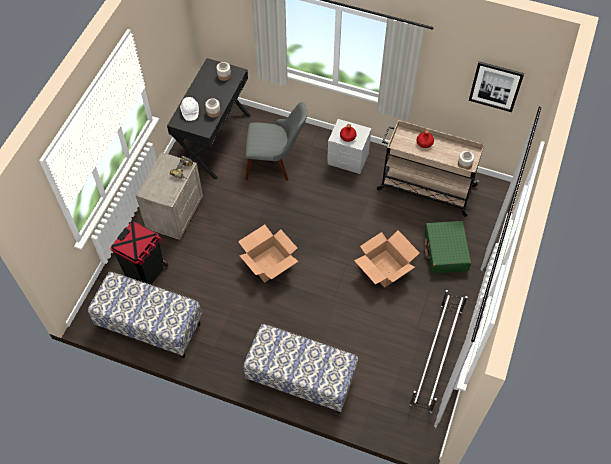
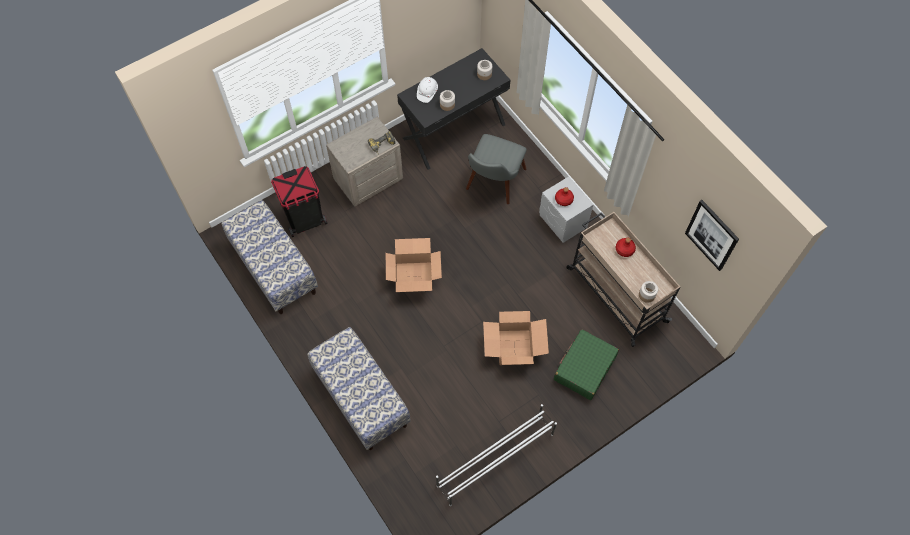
camera: 35 degrees right, 5 degrees up
(275, 162) = (492, 185): grey chair -> grey chair turned 75 degrees clockwise

